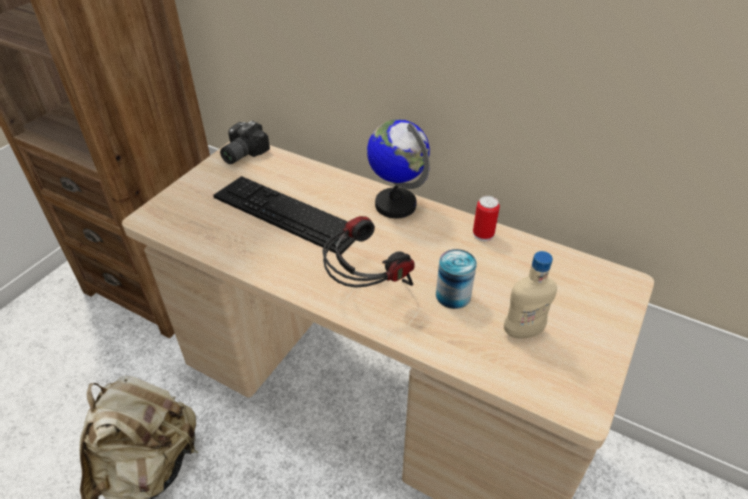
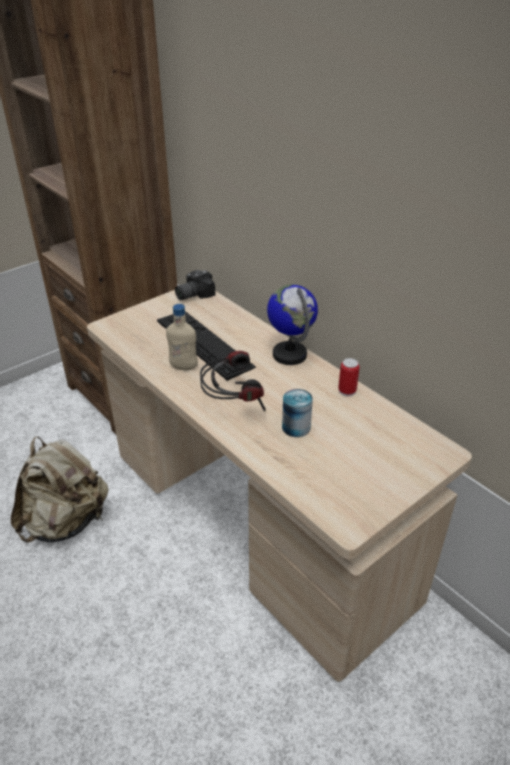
camera: 20 degrees right, 5 degrees down
(522, 331) = (335, 464): beige bottle -> beige bottle (184, 367)

